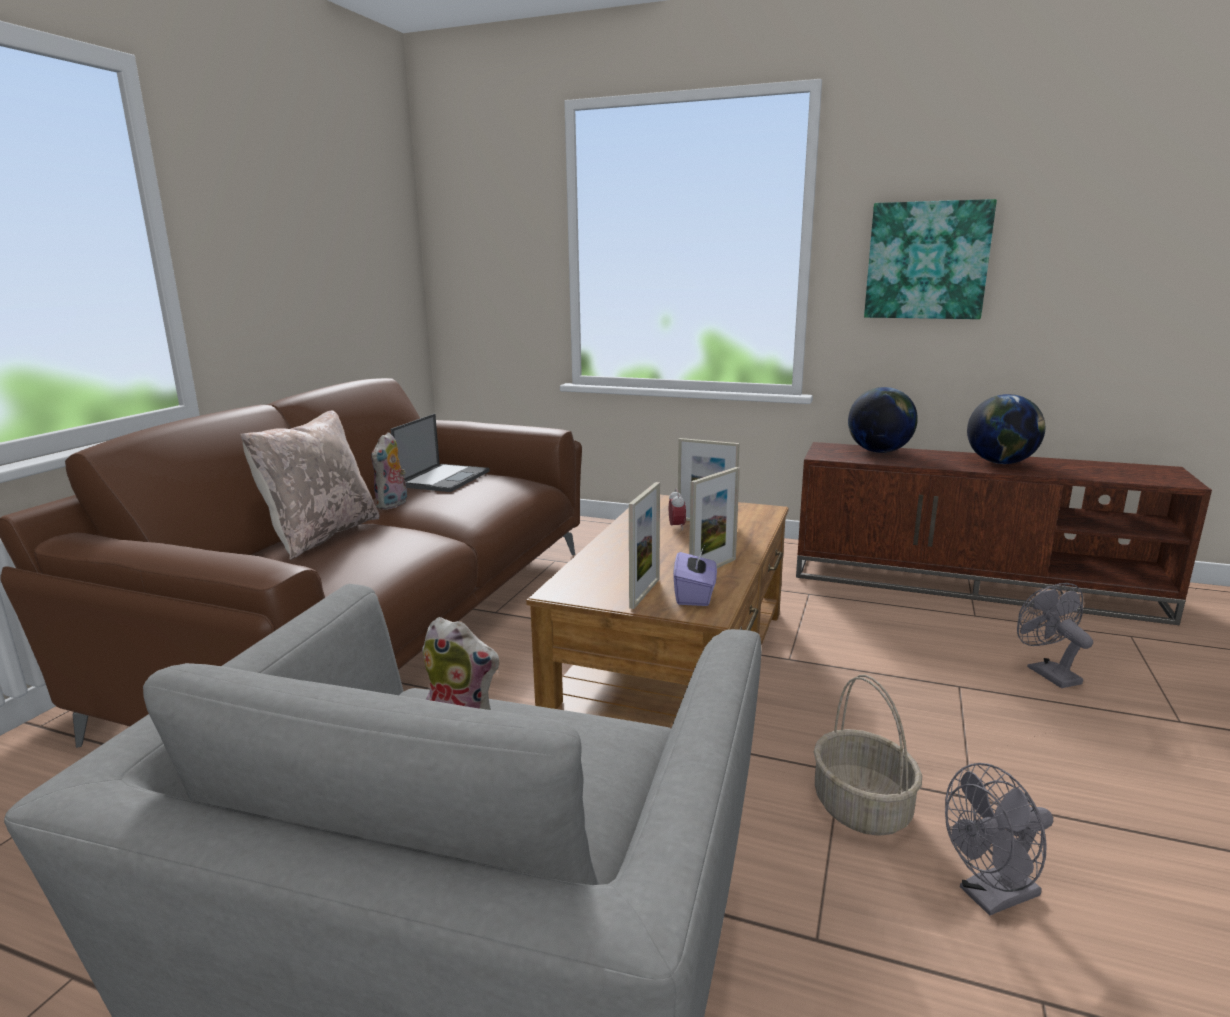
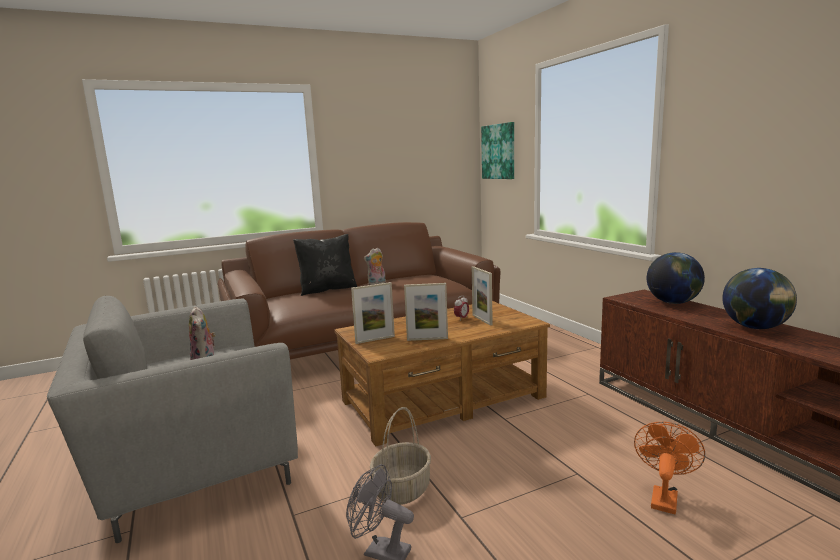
camera: 45 degrees right, 5 degrees down
(320, 535) = (327, 289): beige pillow -> black pillow
(444, 478) = (418, 276): laptop -> none
(695, 595) = (390, 346): purple tissue box -> none
(927, 261) = (739, 153): picture -> picture (499, 151)
(1047, 672) = (663, 497): grey fan -> orange fan

